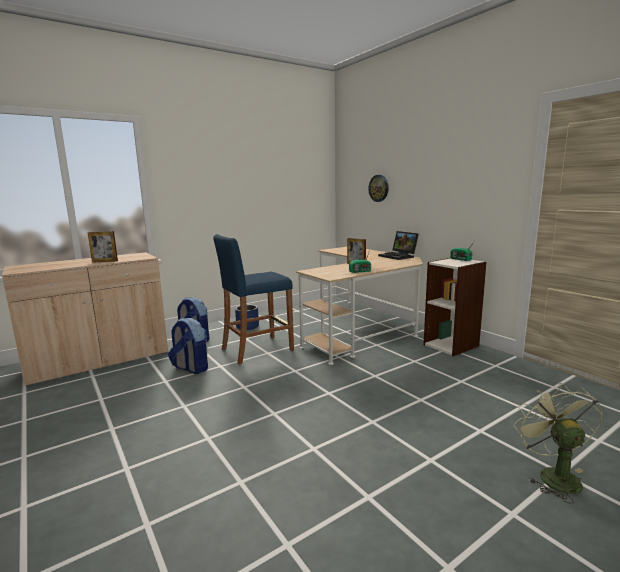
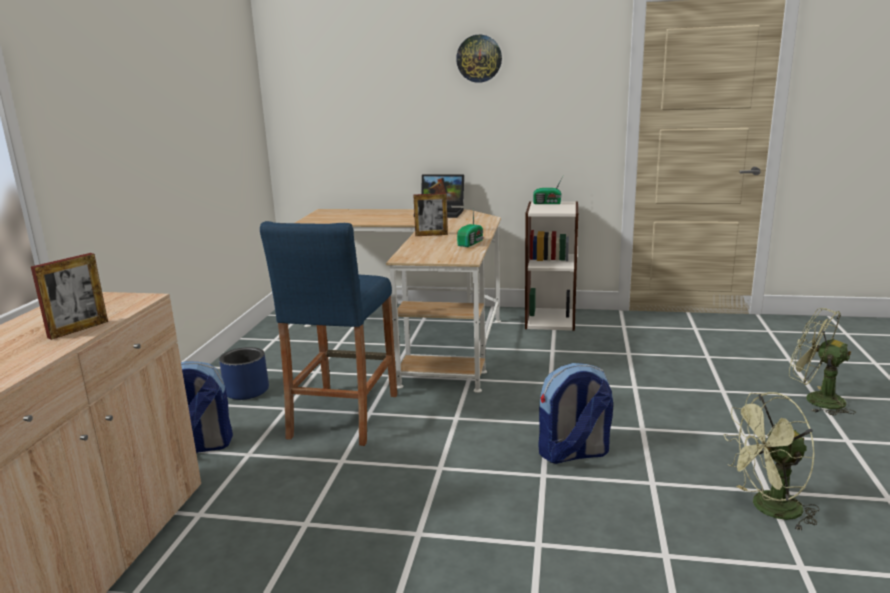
camera: 45 degrees left, 5 degrees up
(190, 368) = (301, 487): backpack -> backpack (573, 454)
(343, 505) = (768, 509): none -> green fan
(379, 188) = (373, 107): wall clock -> wall clock (479, 58)

